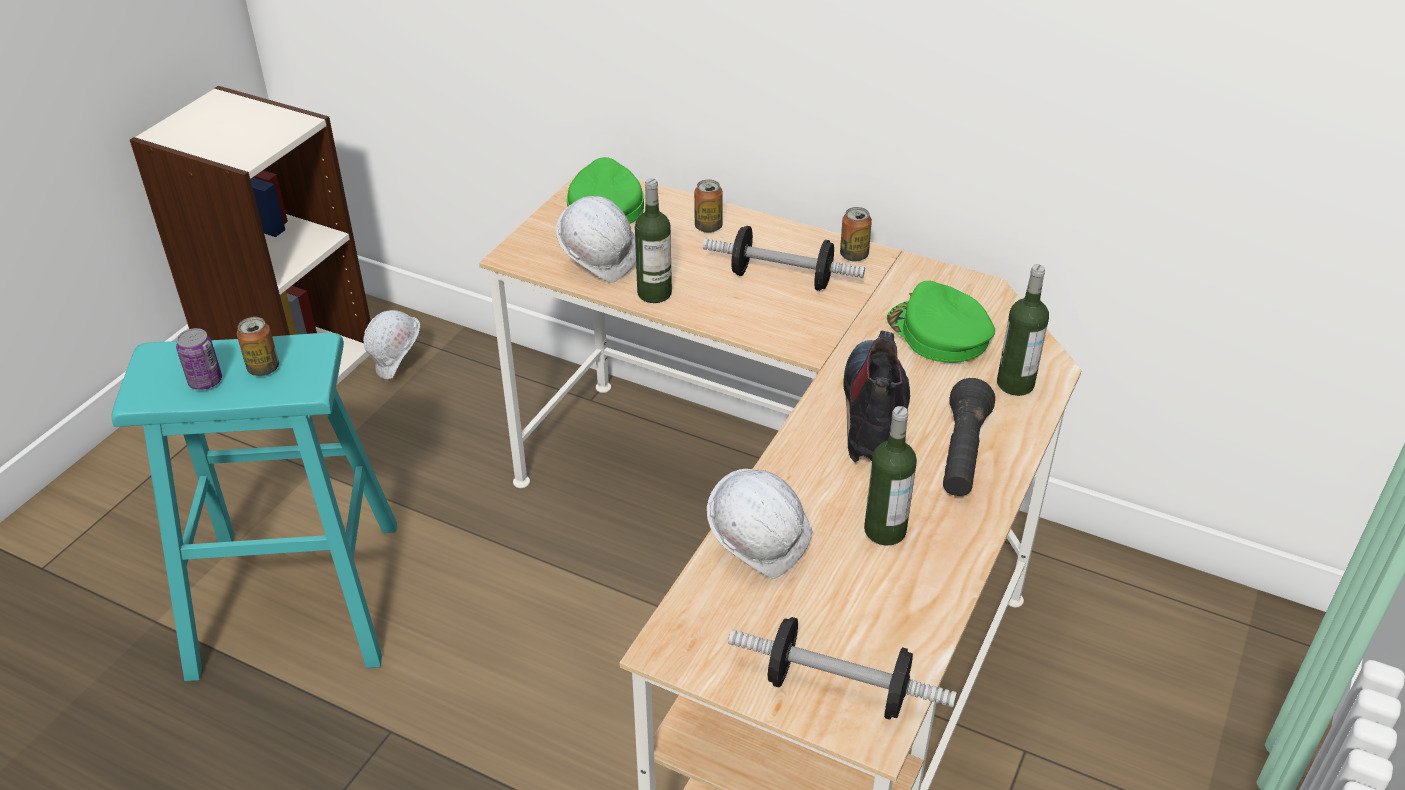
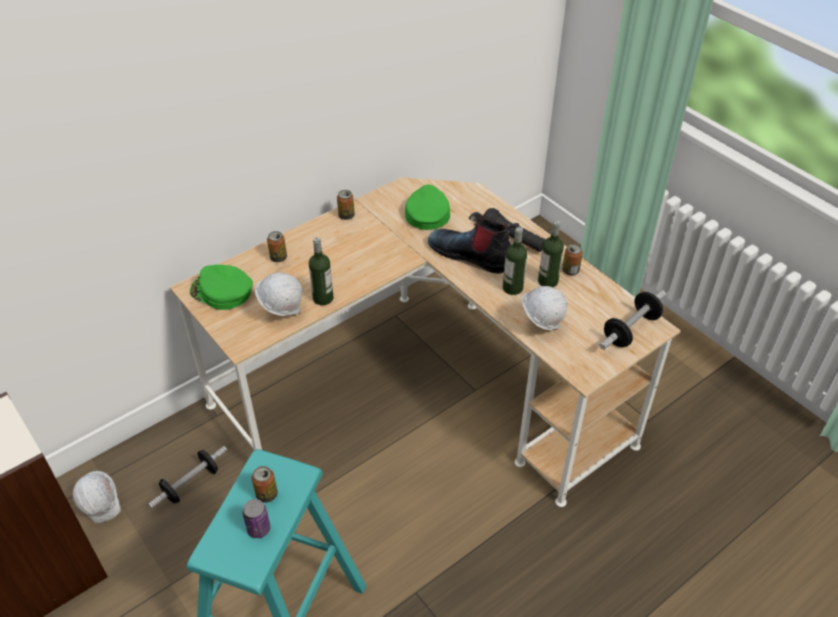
camera: 65 degrees left, 5 degrees up
(781, 278) = (346, 247): dumbbell -> dumbbell (191, 484)
(938, 333) = (427, 213): green cap -> green cap turned 105 degrees clockwise
(940, 555) = (570, 270): none -> can
(1015, 384) = (478, 205): bottle -> bottle (512, 288)

